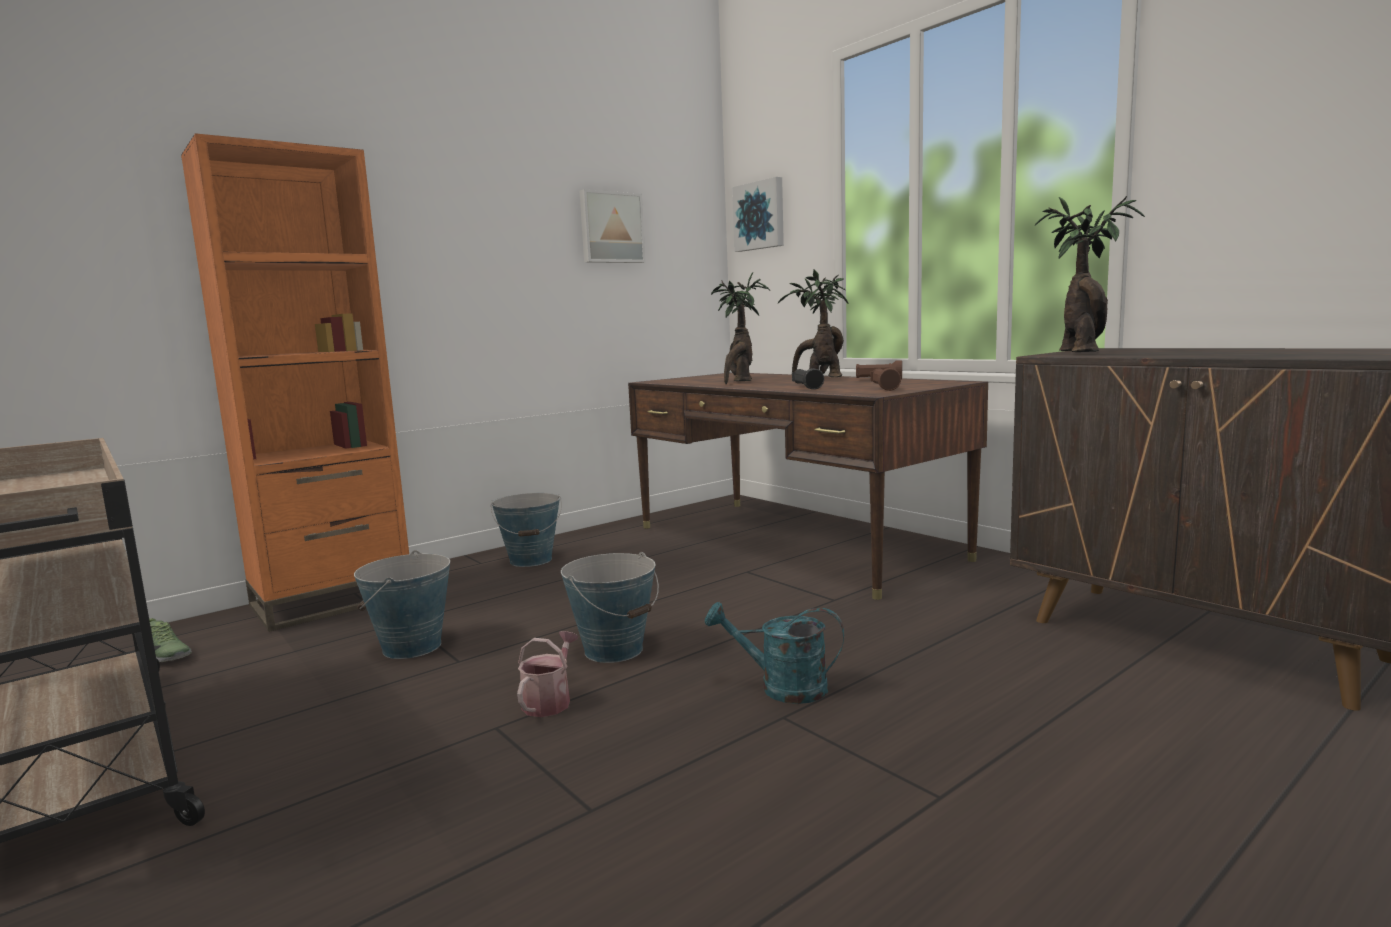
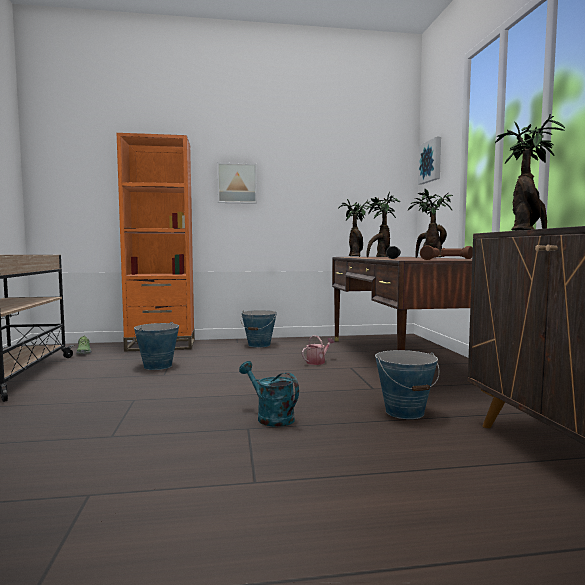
camera: 30 degrees right, 5 degrees down
(549, 701) = (168, 396): watering can -> watering can (317, 362)
(611, 228) = (337, 171): picture -> picture (237, 183)
(614, 650) = (228, 384): bucket -> bucket (405, 412)
(674, 380) = (355, 256): none -> potted plant

